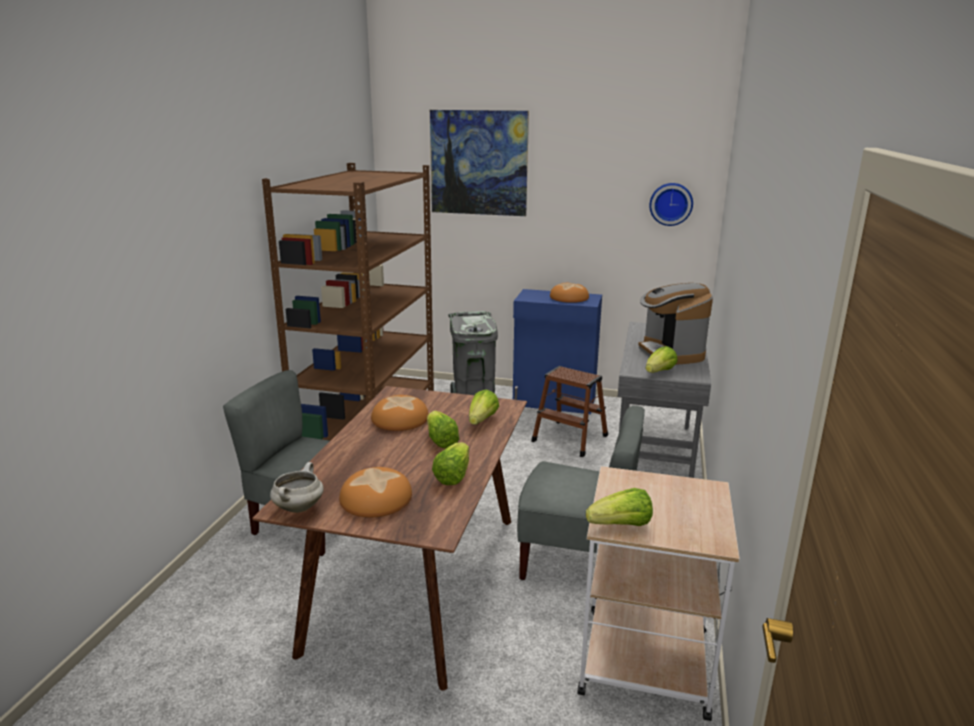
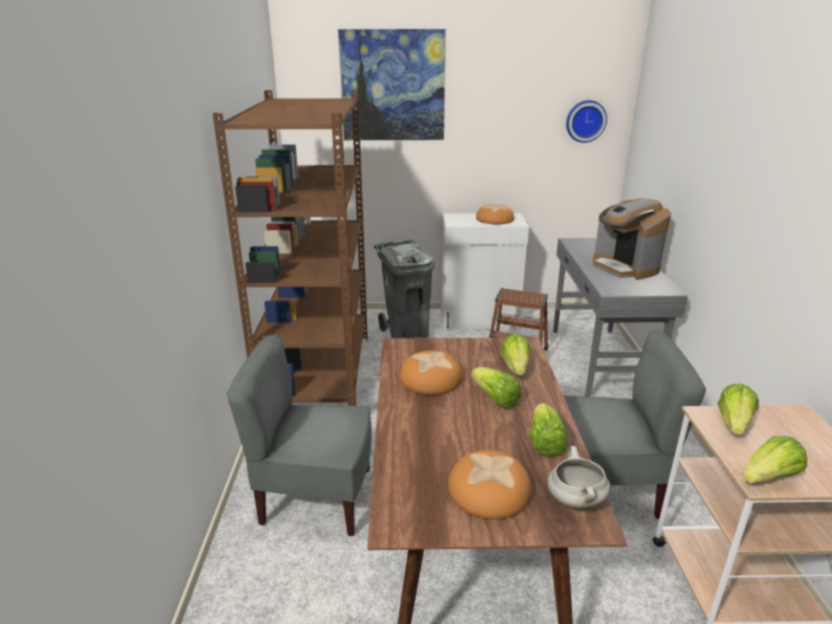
camera: 15 degrees left, 5 degrees up
(298, 507) = (412, 520): white cooking pot -> white cooking pot (574, 500)
(554, 402) = (479, 320): blue cabinet -> white cabinet
(659, 372) = (634, 289): lettuce -> lettuce (734, 423)

